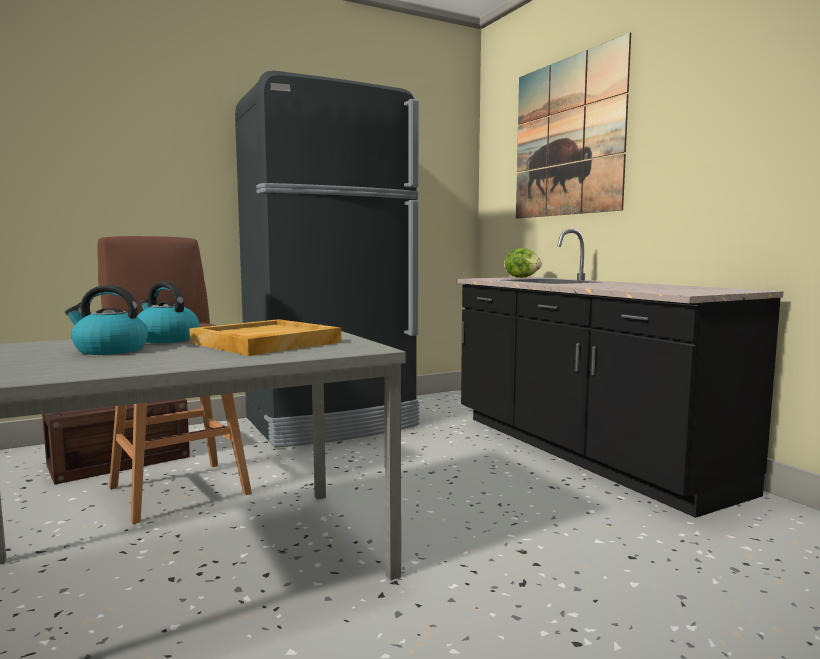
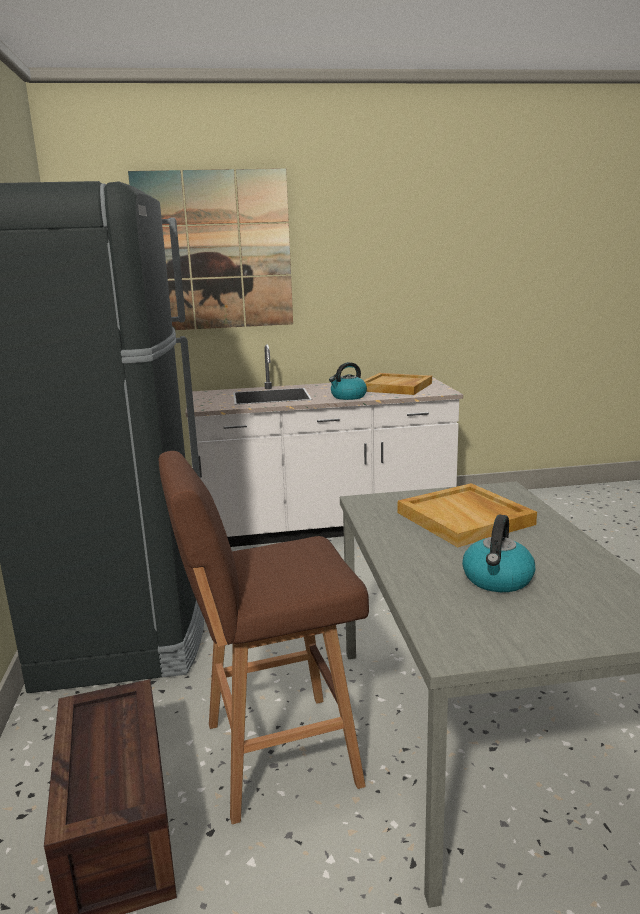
camera: 70 degrees left, 10 degrees up
(166, 339) = (426, 559): kettle -> kettle (348, 397)
(522, 277) = (209, 395): lettuce -> none
(582, 452) = (324, 527): black counter -> white counter
(670, 288) = (396, 387): none -> beige tray

